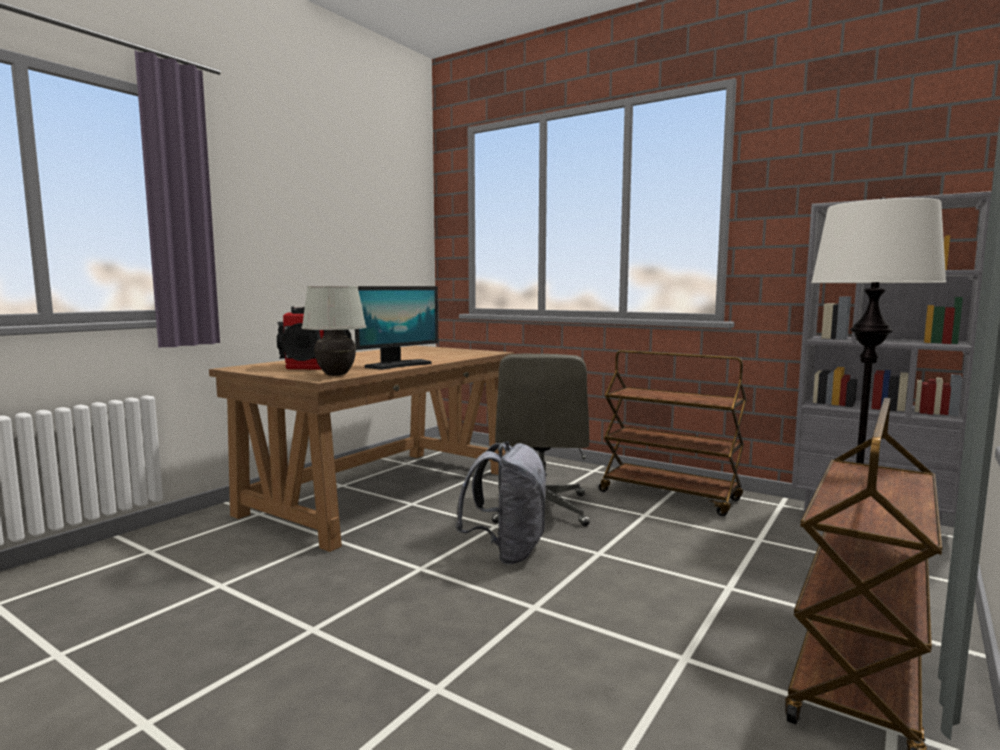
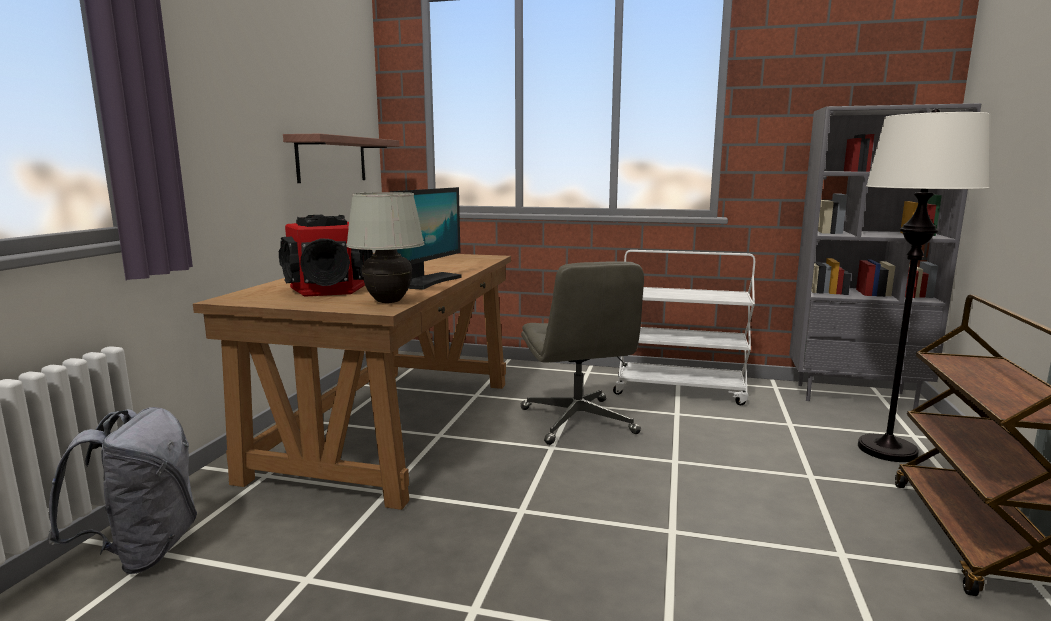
camera: 20 degrees left, 5 degrees up
(377, 267) = (332, 159): none -> shelf
(507, 552) = (591, 476): grey backpack -> grey backpack (142, 552)
(670, 496) = (680, 390): brown cart -> white cart

